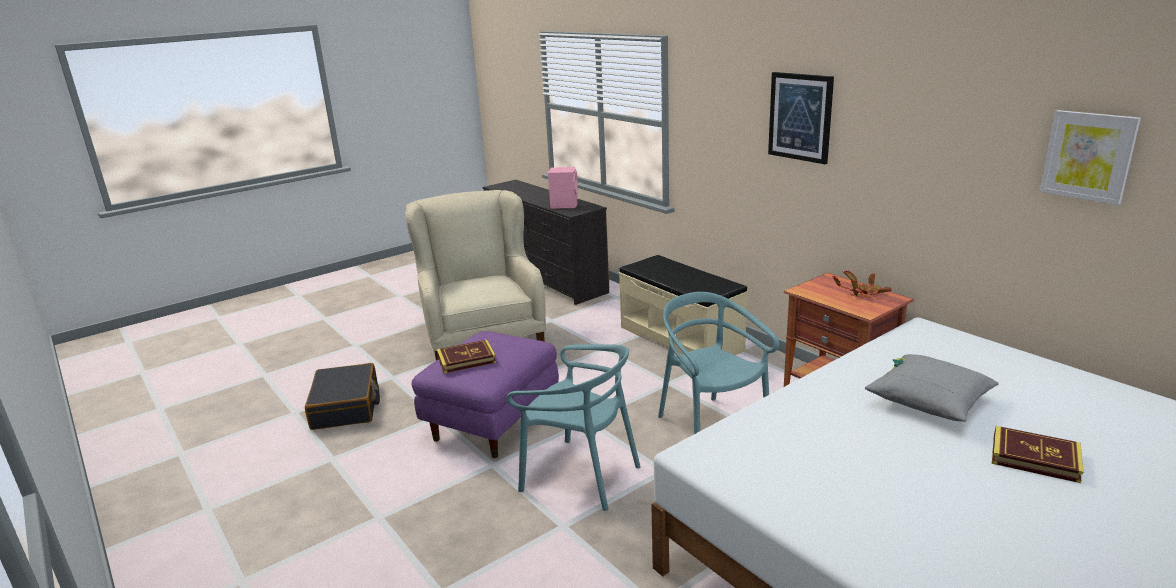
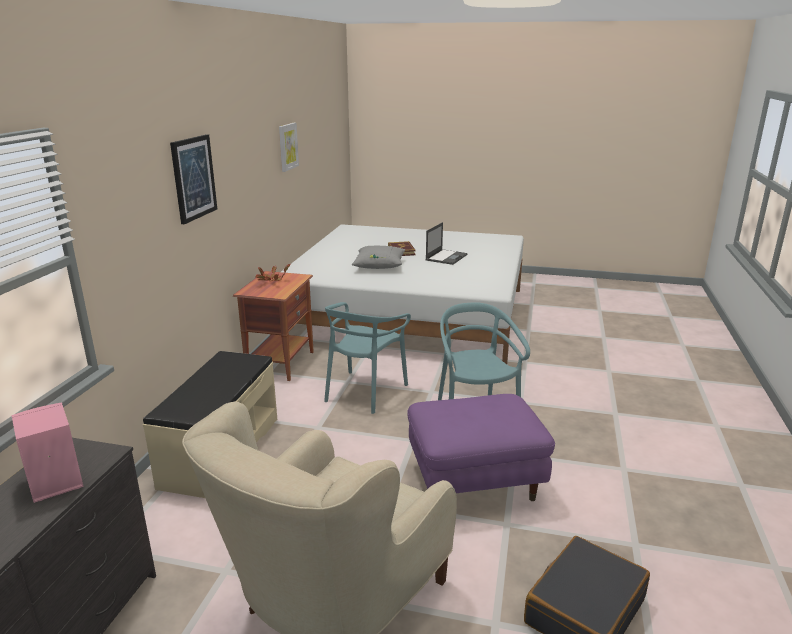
camera: 130 degrees left, 0 degrees up
(466, 359) = (498, 418): book -> none
(952, 495) = (446, 257): none -> laptop

